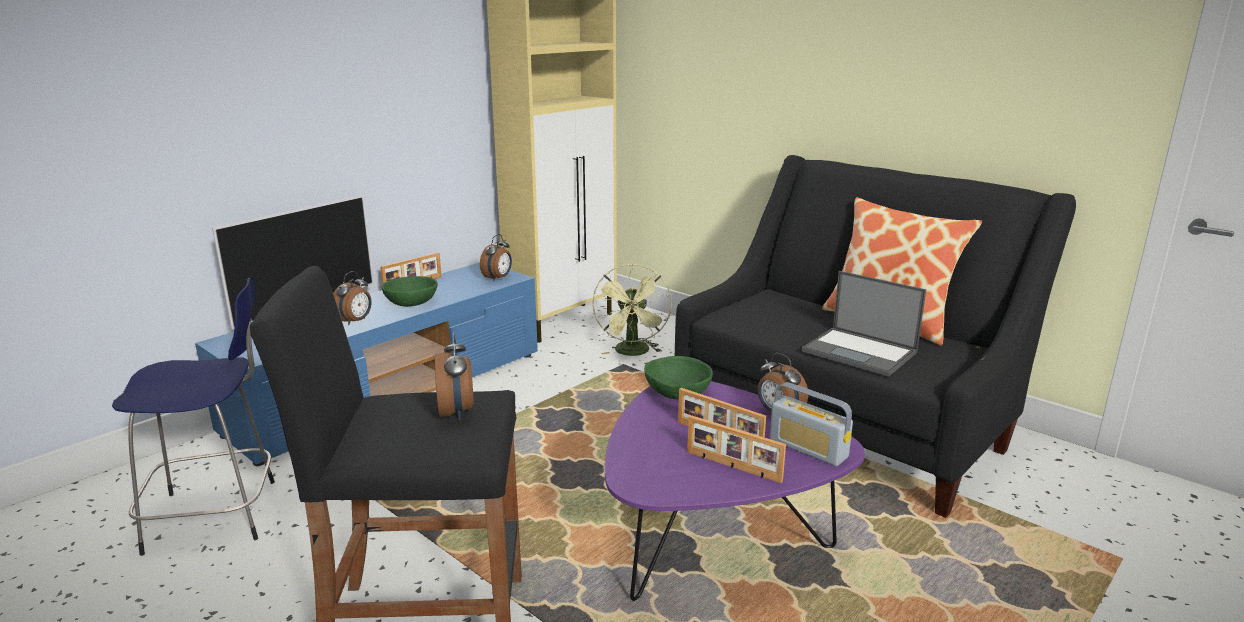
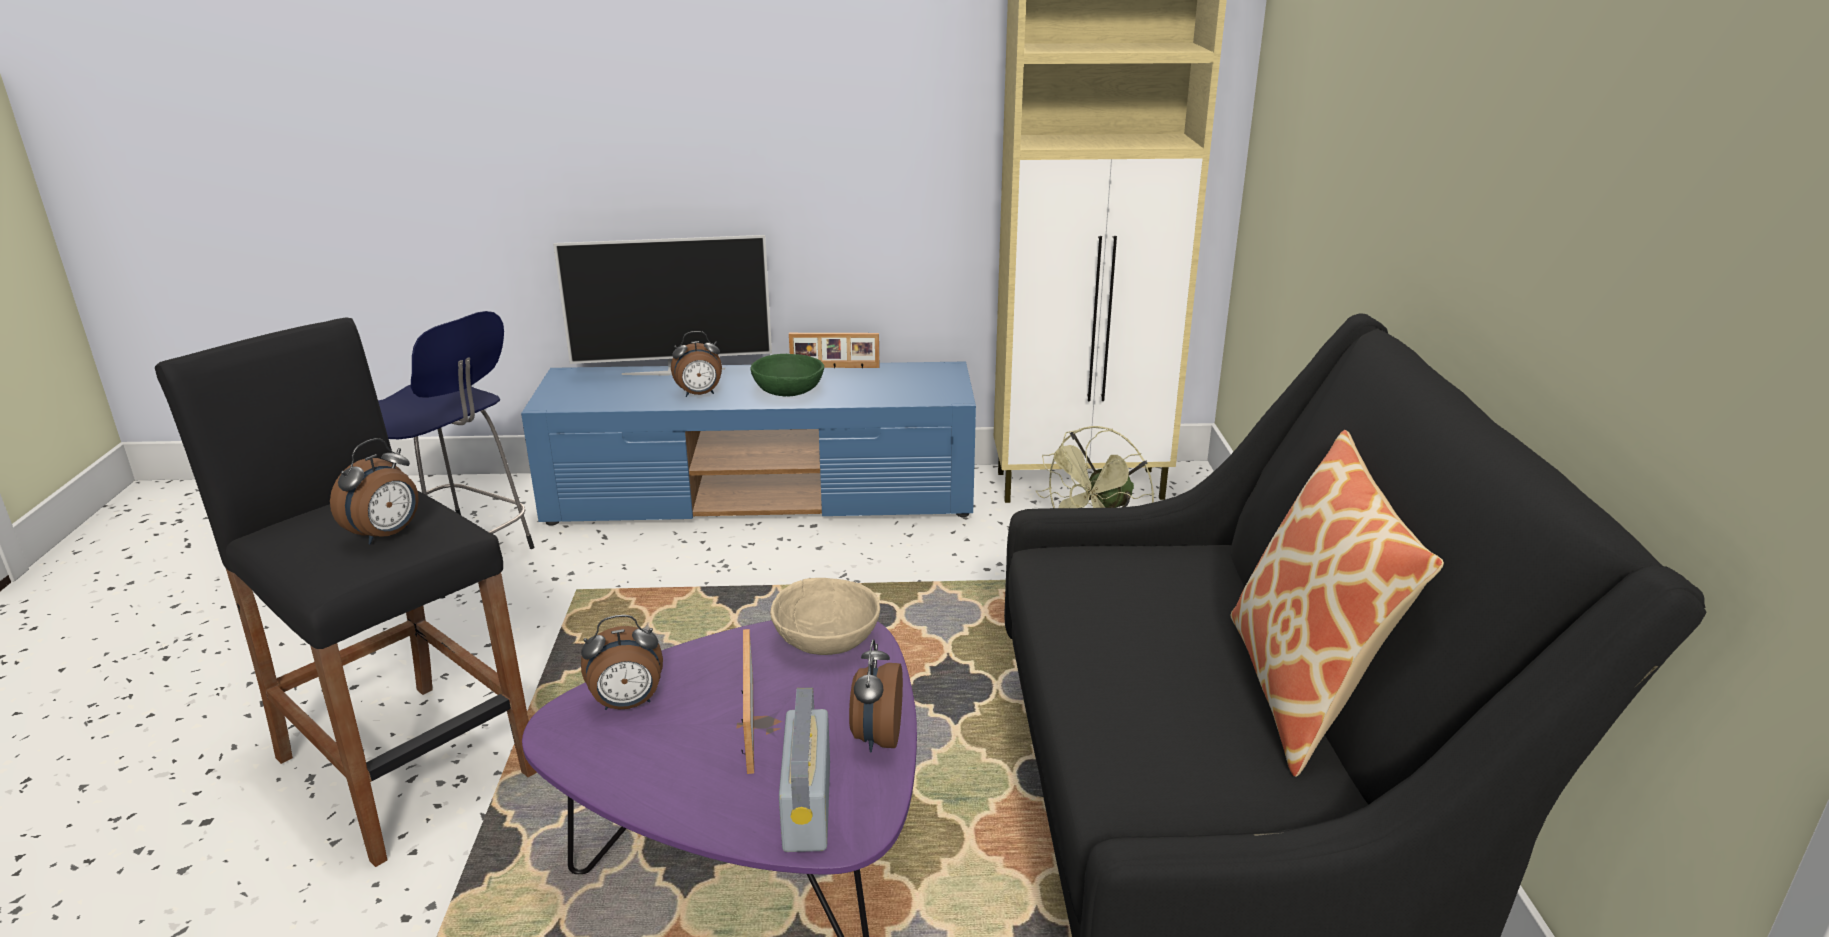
camera: 45 degrees right, 5 degrees up
(498, 278) = (933, 391): alarm clock -> alarm clock (627, 704)
(677, 392) = (826, 639): green bowl -> beige bowl
(732, 467) = (681, 769): picture frame -> none
(861, 352) = (1129, 713): laptop -> none

